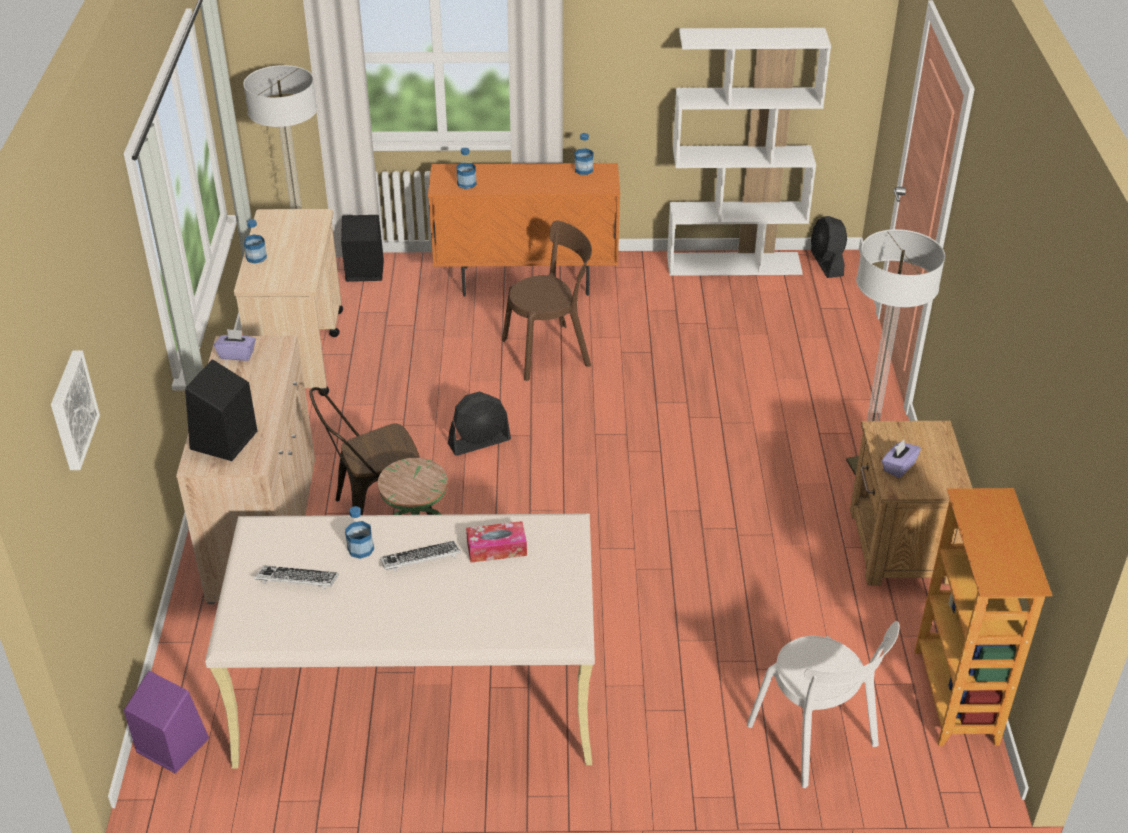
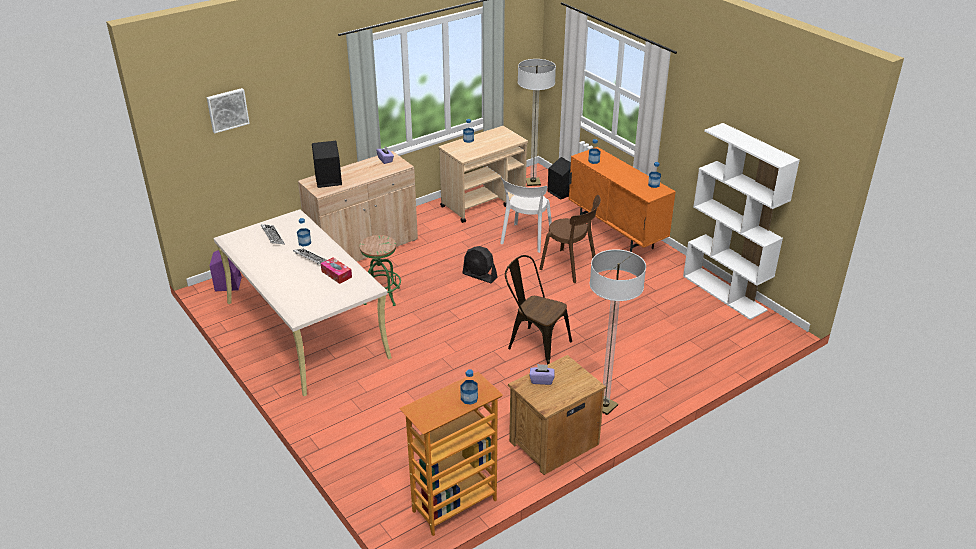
camera: 55 degrees right, 5 degrees down
(376, 512) = (403, 270): brown chair -> brown chair (534, 344)
(815, 739) = (379, 463): white chair -> white chair (525, 239)
(826, 263) = (773, 324): black fan -> none
(1002, 520) = (469, 398): none -> bottle

